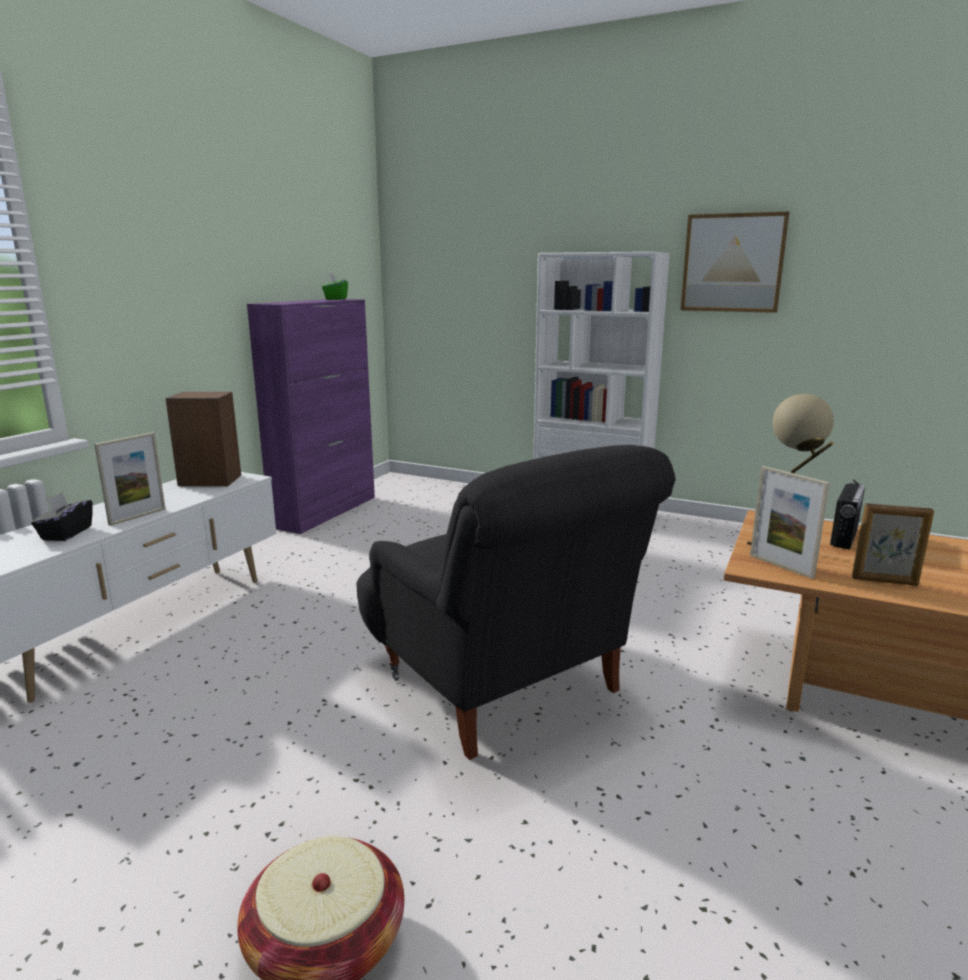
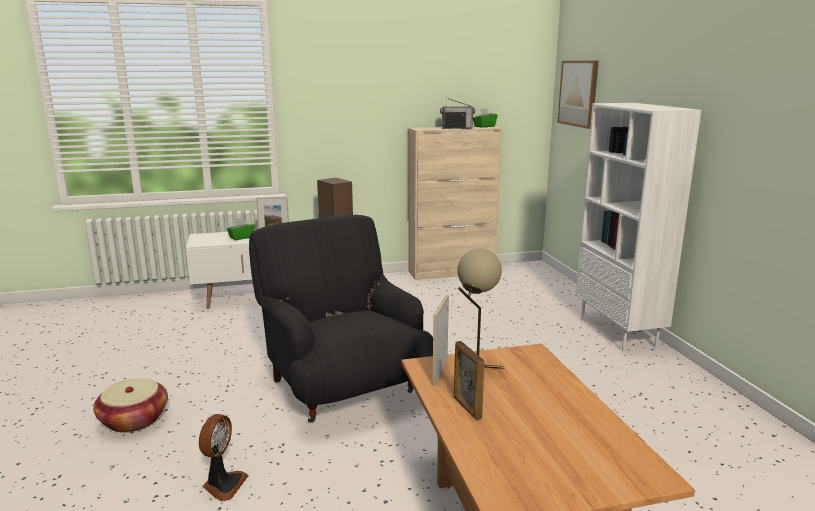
camera: 50 degrees right, 0 degrees up
(66, 533) = (241, 237): black tissue box -> green tissue box
(325, 511) = (452, 272): purple cabinet -> beige cabinet
(502, 684) = (342, 387): black armchair -> black armchair turned 135 degrees clockwise
(663, 891) = (223, 484): none -> fan
(733, 263) = (752, 125): picture -> picture (578, 93)
(844, 537) = (540, 382): radio -> radio (457, 128)

